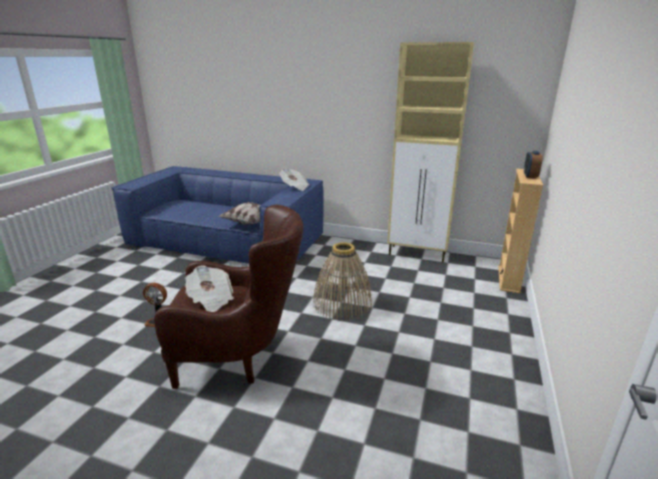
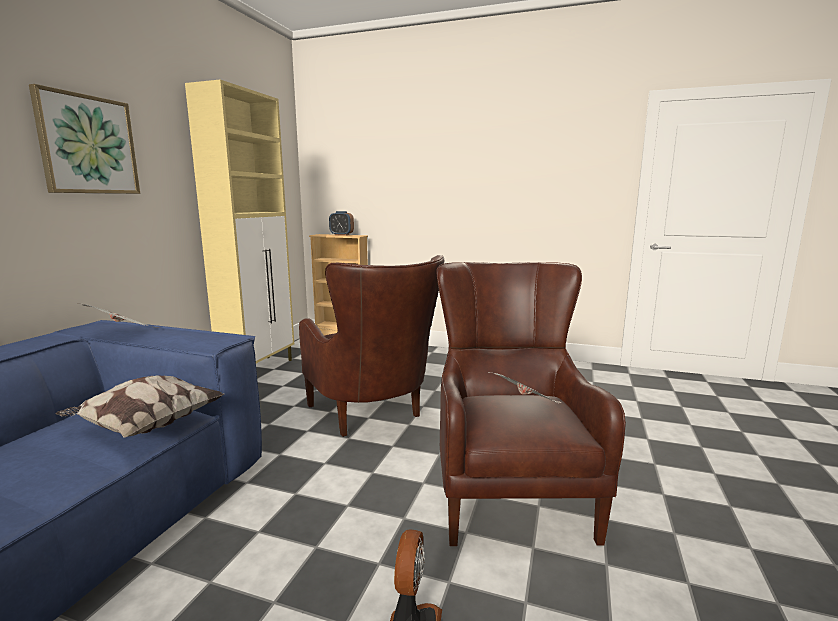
camera: 90 degrees left, 10 degrees down
(335, 92) = (88, 145): none -> picture
(342, 303) = (373, 417): basket -> brown armchair

